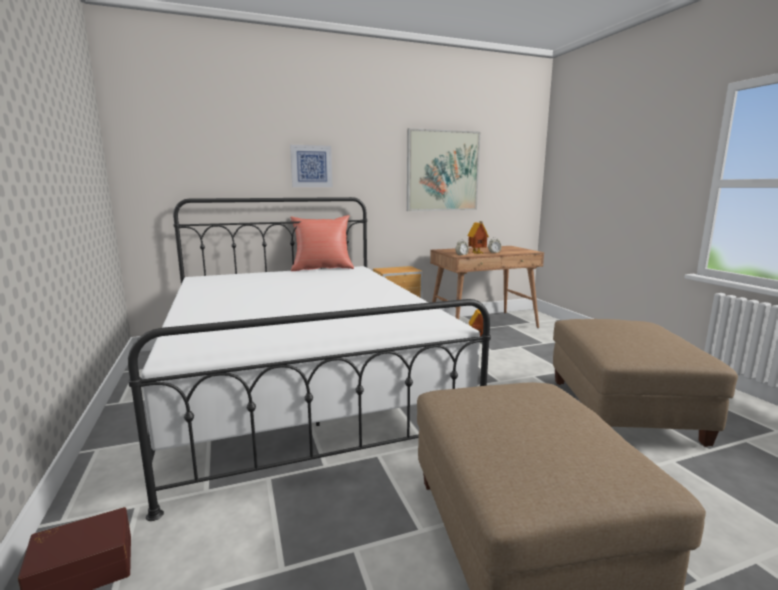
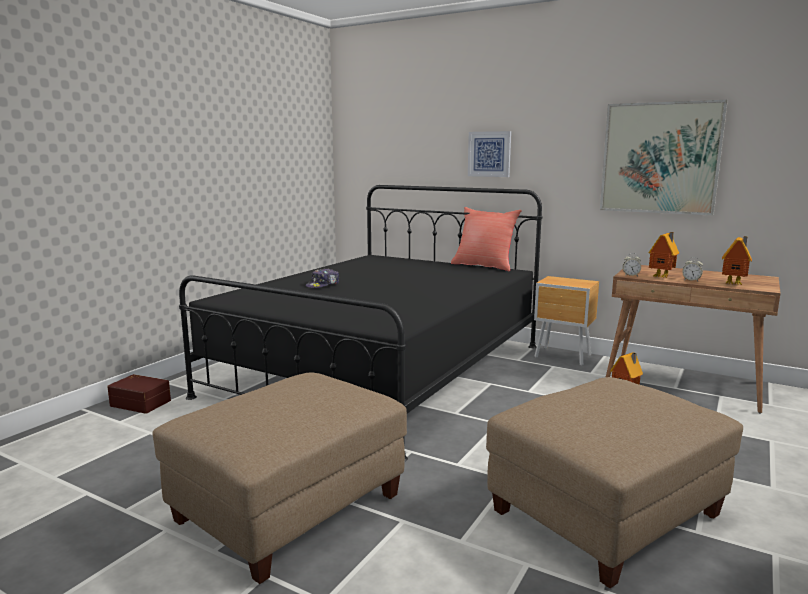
camera: 50 degrees right, 0 degrees up
(248, 310) = (323, 285): none -> cap
(302, 385) = (381, 369): white bed -> black bed
(515, 251) = (734, 284): none -> toy house

